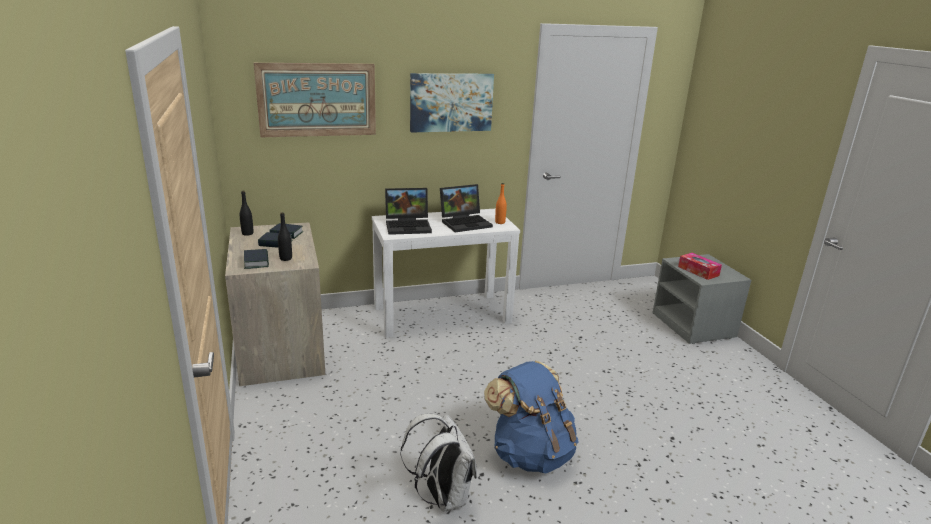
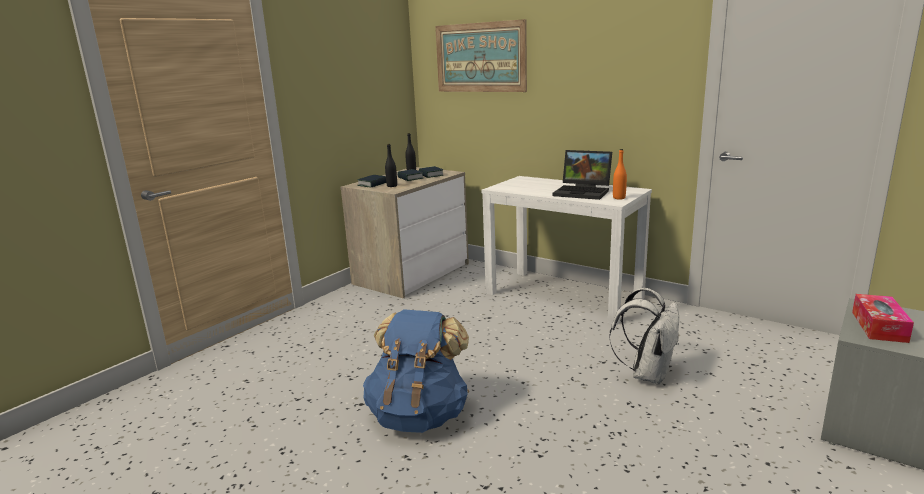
camera: 55 degrees right, 5 degrees down
(409, 226) = (527, 185): laptop -> none
(442, 496) = (314, 398): white backpack -> white backpack (647, 374)
(451, 102) = (601, 57): picture -> none

